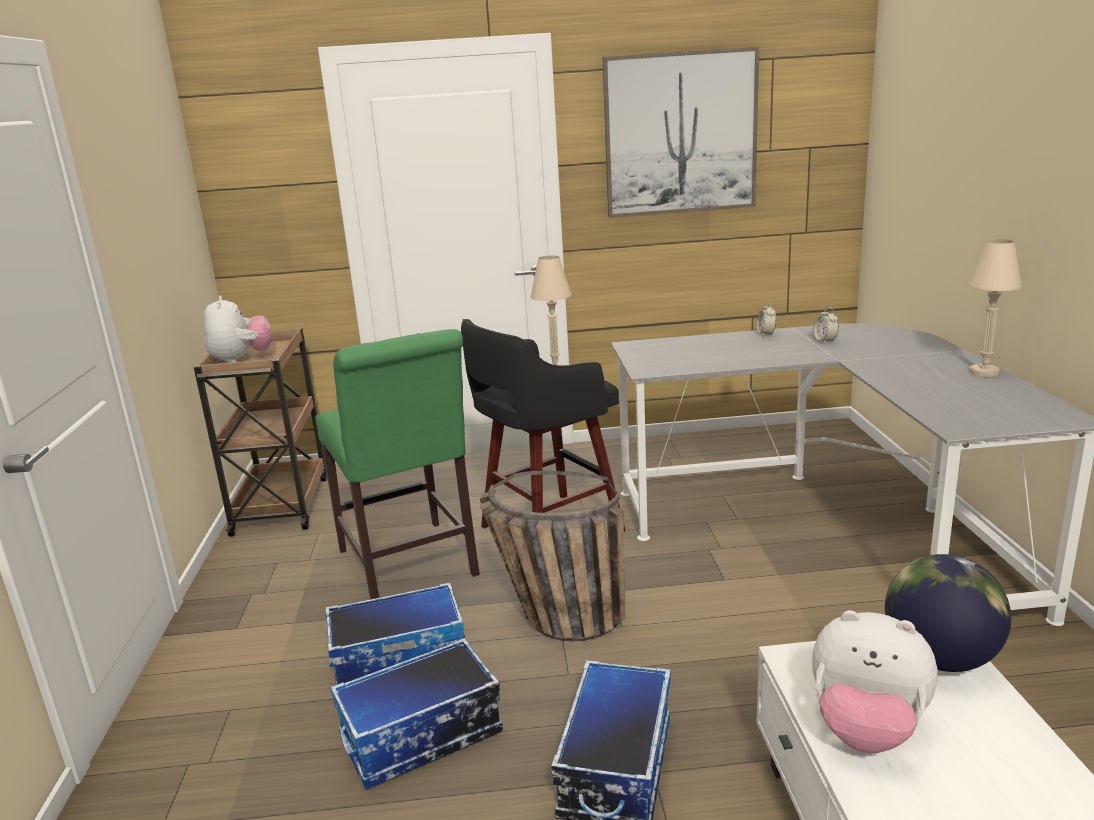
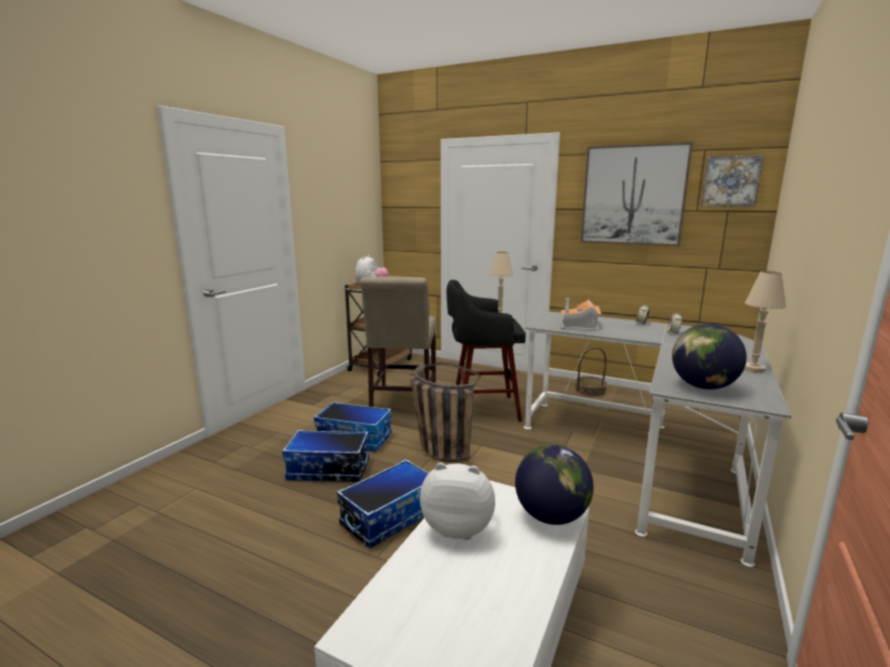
camera: 30 degrees right, 5 degrees down
(409, 566) = (402, 404): green chair -> beige chair
(662, 452) = (590, 391): none -> basket
(701, 357) = (580, 326): none -> toy house
(811, 104) = (731, 181): none -> picture
(866, 730) = (458, 527): plush toy -> plush toy turned 135 degrees clockwise
(982, 414) = (702, 386): none -> globe

